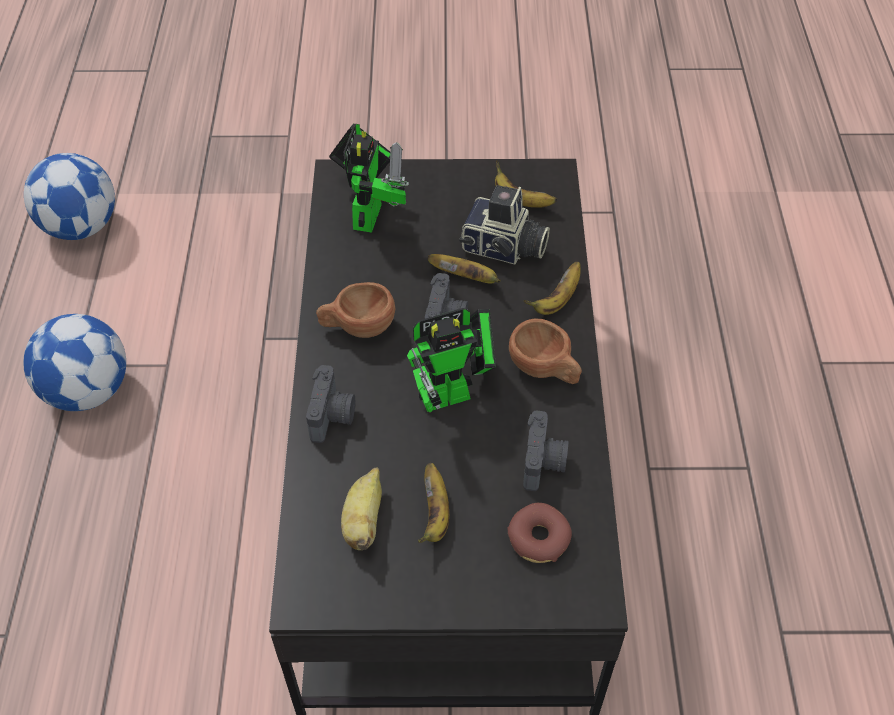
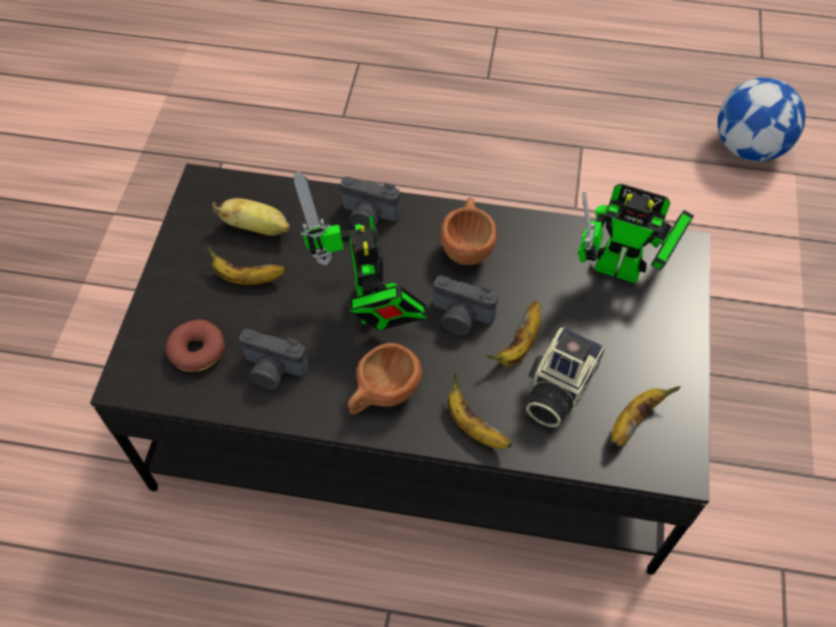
camera: 100 degrees right, 5 degrees up
(87, 390) = (553, 155): football -> none

